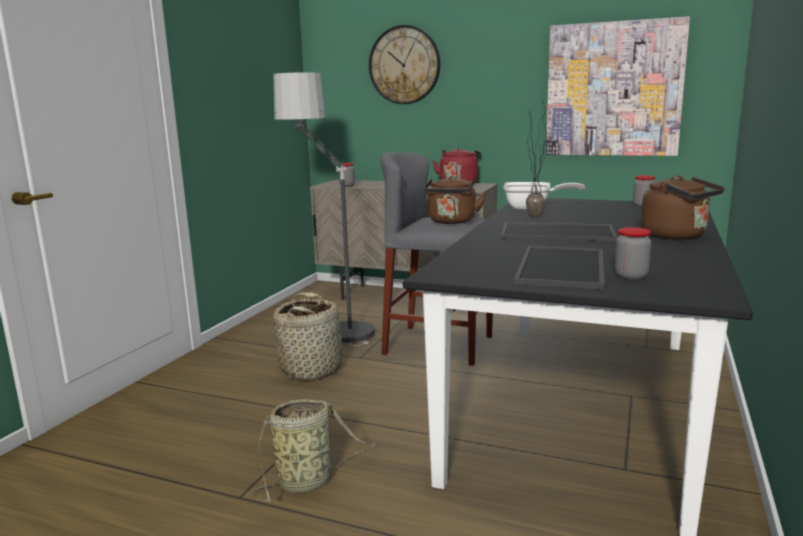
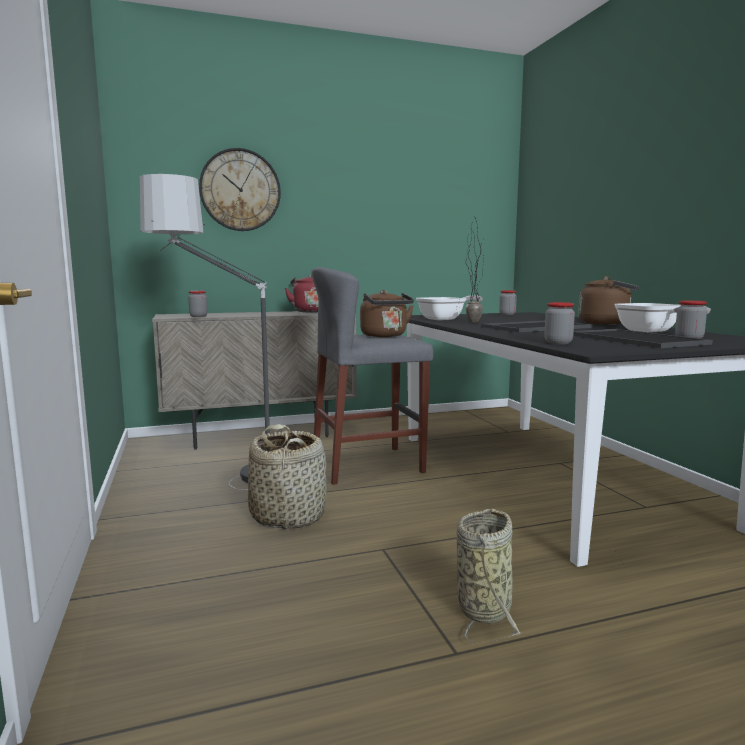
camera: 40 degrees left, 5 degrees down
(458, 259) = (558, 342): none -> jar
(613, 90) = (433, 227): picture -> none
(655, 258) = (652, 331): none -> frying pan

